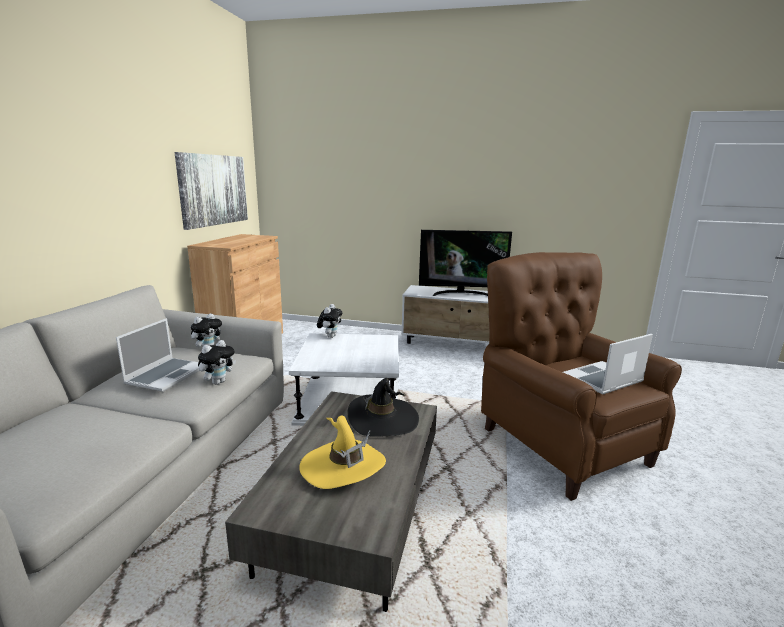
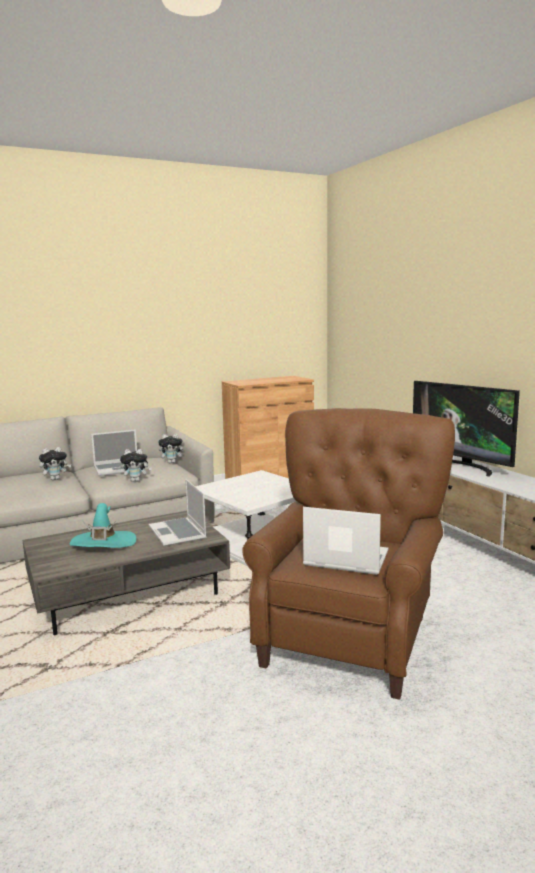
camera: 50 degrees right, 5 degrees down
(214, 190) = (262, 334): picture -> none
(330, 336) = (268, 475): plush toy -> plush toy (55, 479)
(343, 466) = (103, 543): yellow hat -> turquoise hat
(383, 419) = (178, 533): black hat -> laptop

